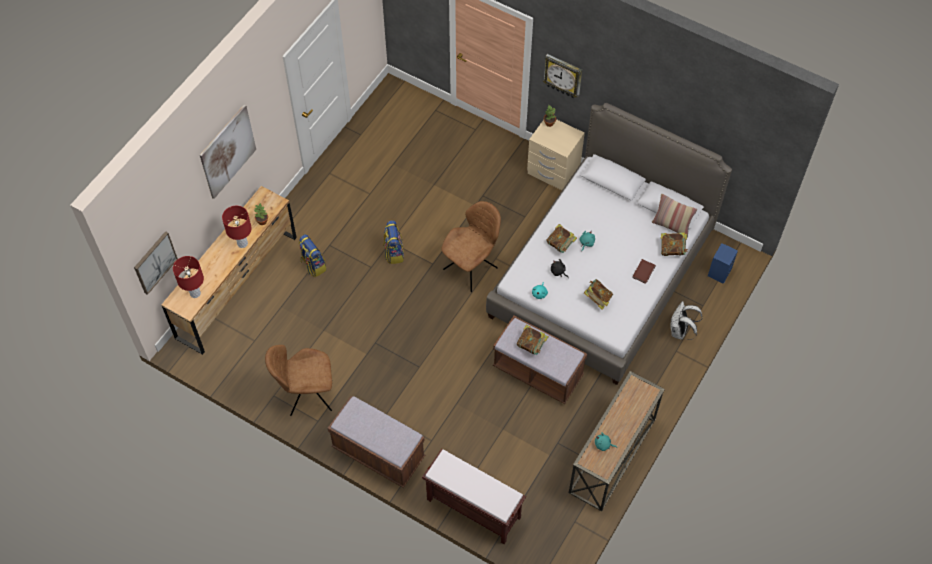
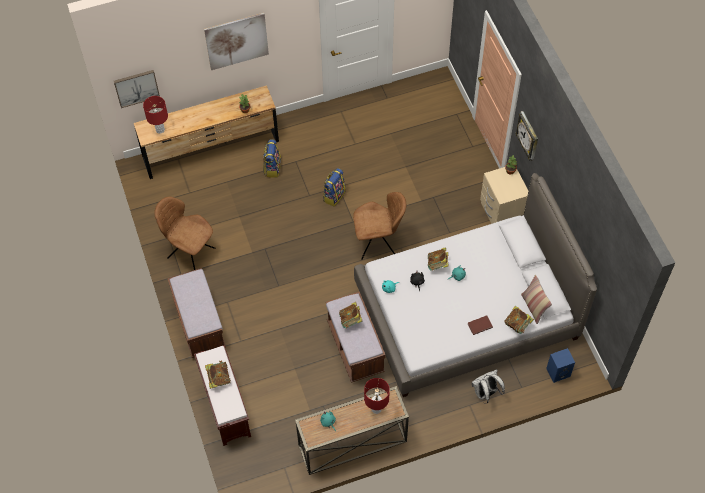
camera: 40 degrees right, 0 degrees up
(242, 243) = (219, 116): red table lamp -> red table lamp (376, 409)
(597, 299) = (427, 321): book -> book (218, 378)

